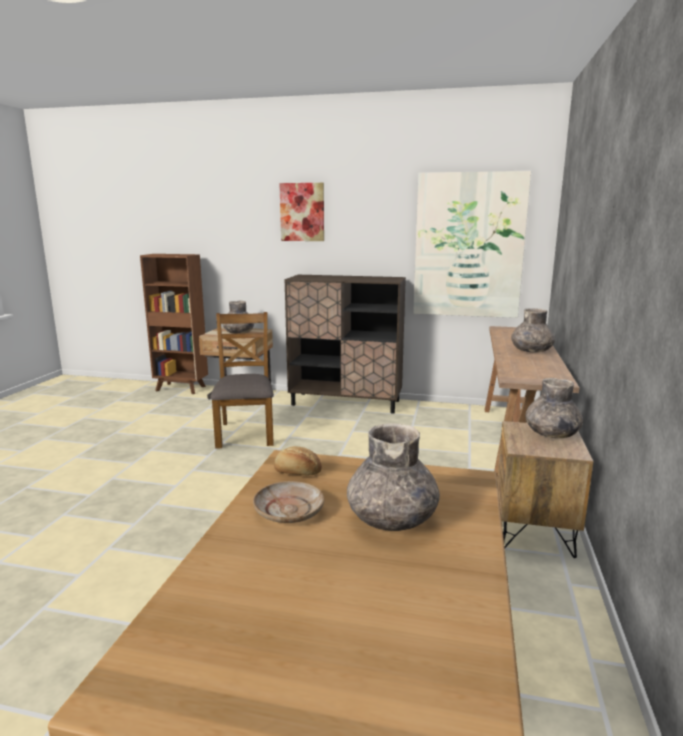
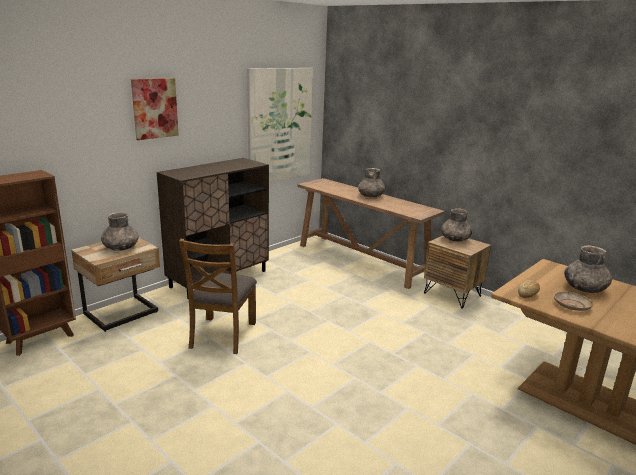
camera: 60 degrees left, 5 degrees up
(246, 433) = (222, 335): brown chair -> brown chair turned 105 degrees counterclockwise

